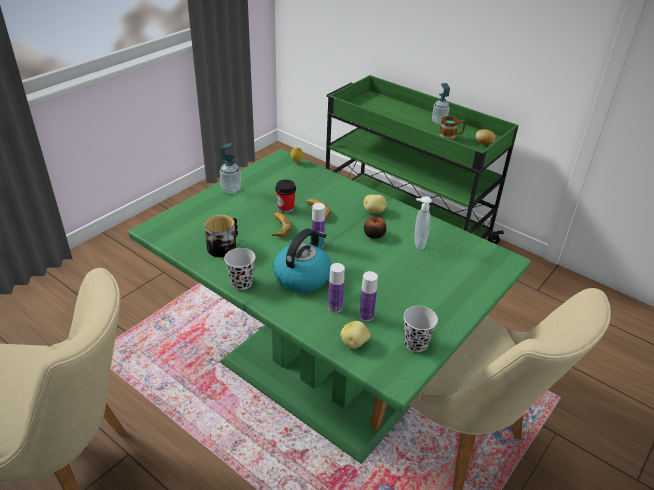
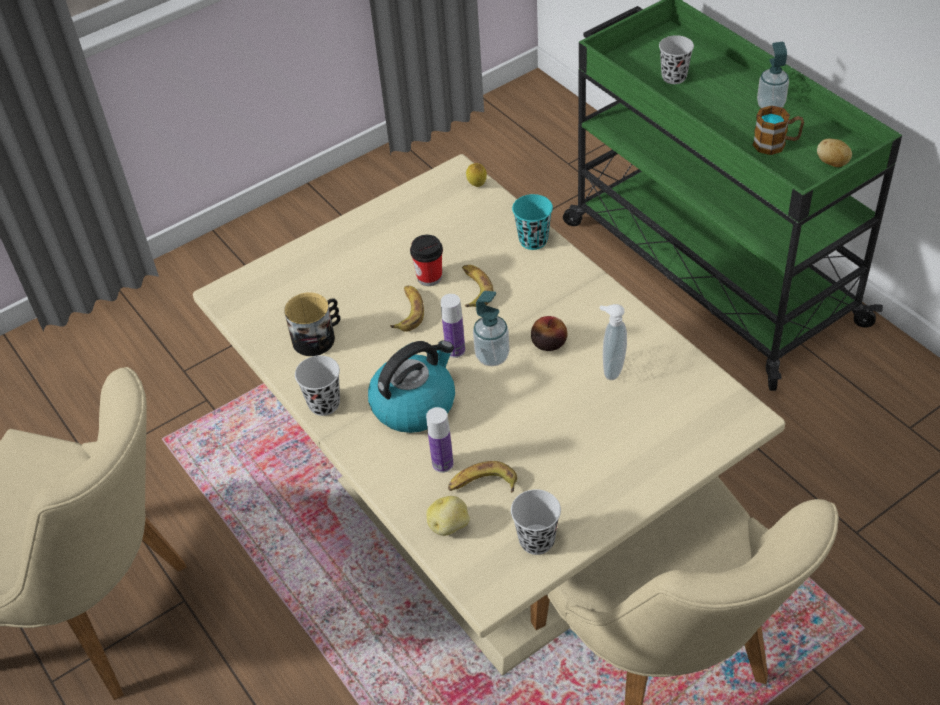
camera: 20 degrees right, 10 degrees up
(231, 189) = (358, 231): soap dispenser -> soap dispenser (492, 356)
(321, 375) = (485, 526): green dining table -> beige dining table
(342, 185) = (533, 240): none -> turquoise cup
(366, 316) = (482, 485): bottle -> banana
(374, 211) = (566, 298): potato -> none
(382, 112) = (674, 77): none -> black cup

